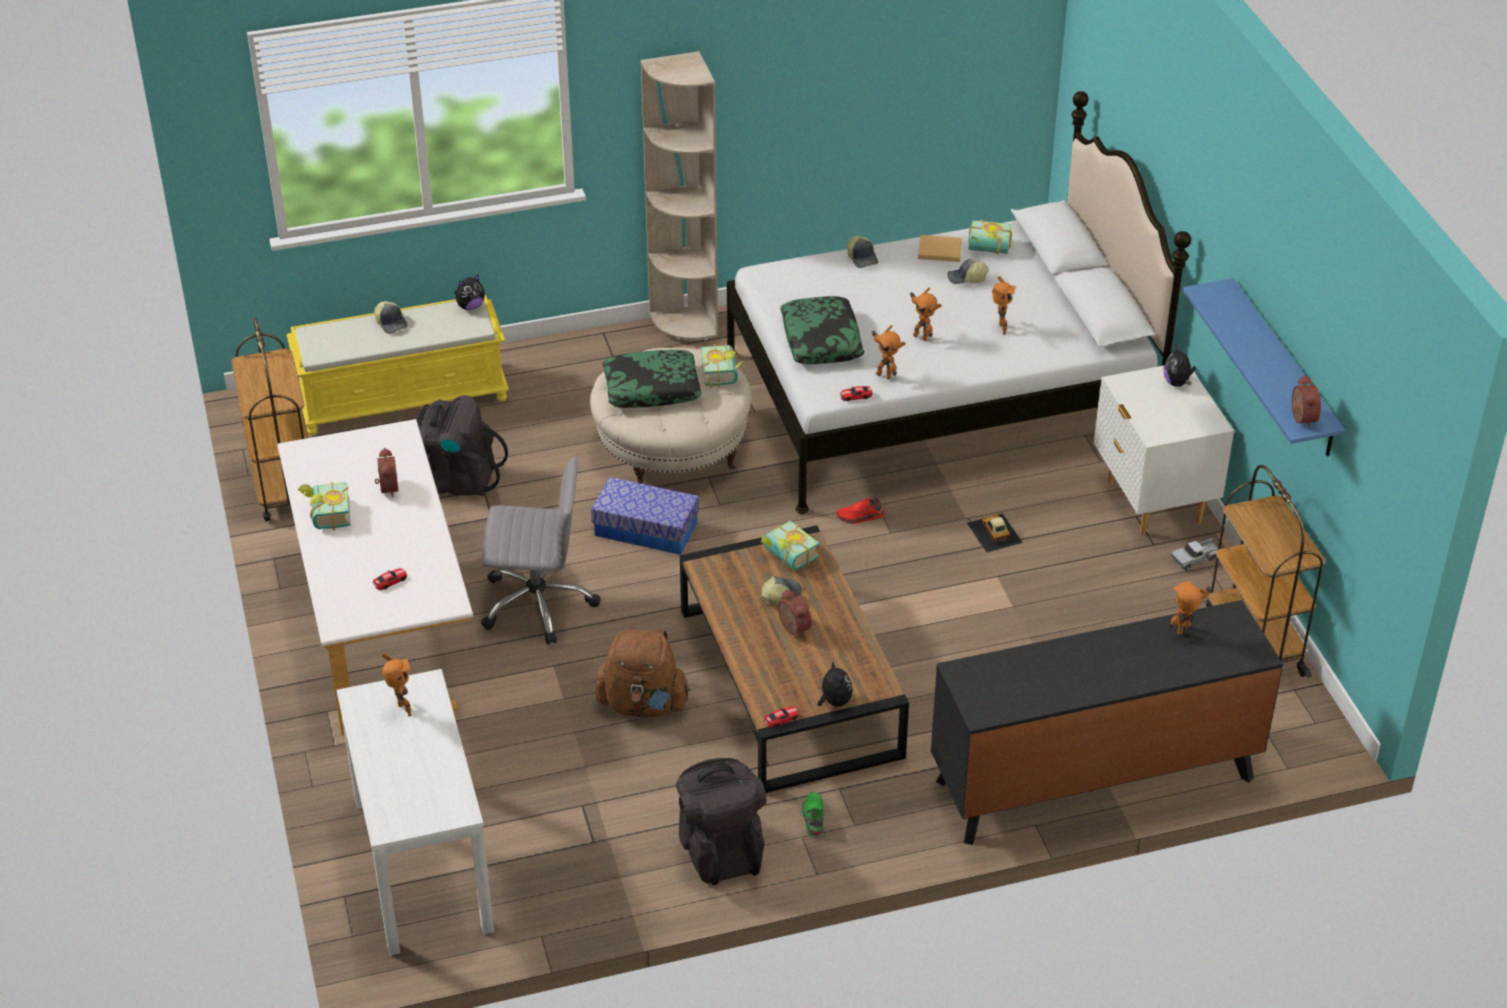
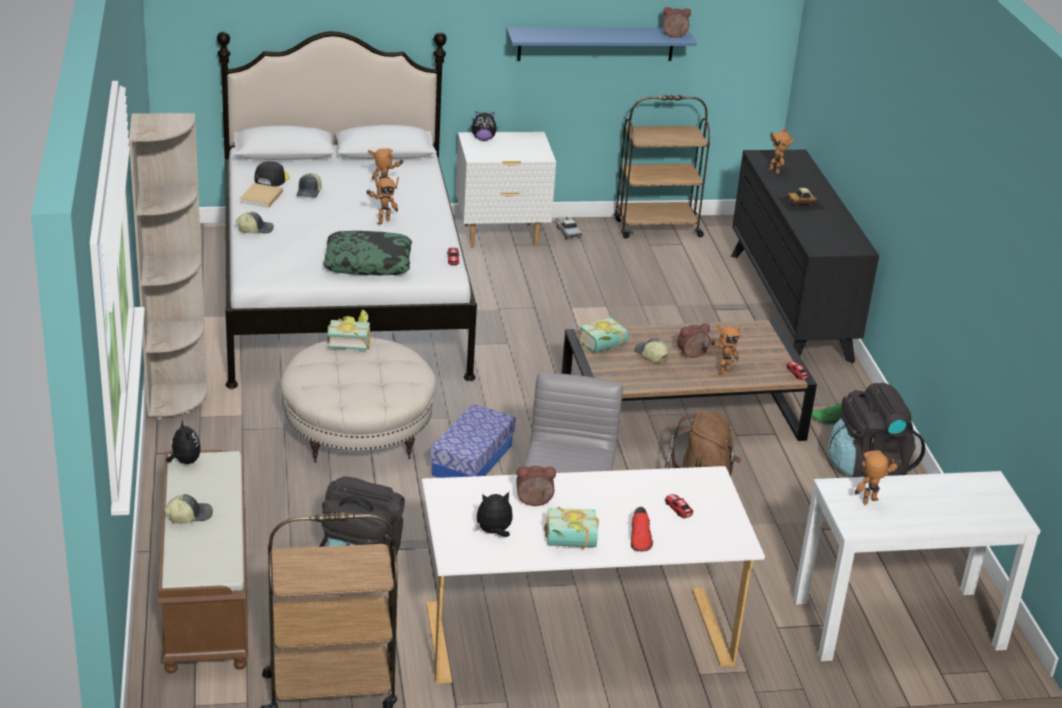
camera: 85 degrees left, 10 degrees down
(404, 397) = (204, 593): yellow bench -> brown bench
(651, 388) = (356, 380): pillow -> none
(834, 701) = (777, 348): plush toy -> plush toy (494, 532)
(860, 517) = (485, 353): red shoe -> red shoe (641, 538)
(884, 375) = (429, 243): toy robot -> toy robot (721, 371)
(988, 250) = (271, 178): book -> black cap
(994, 533) = (520, 300): toy car -> toy car (801, 203)

